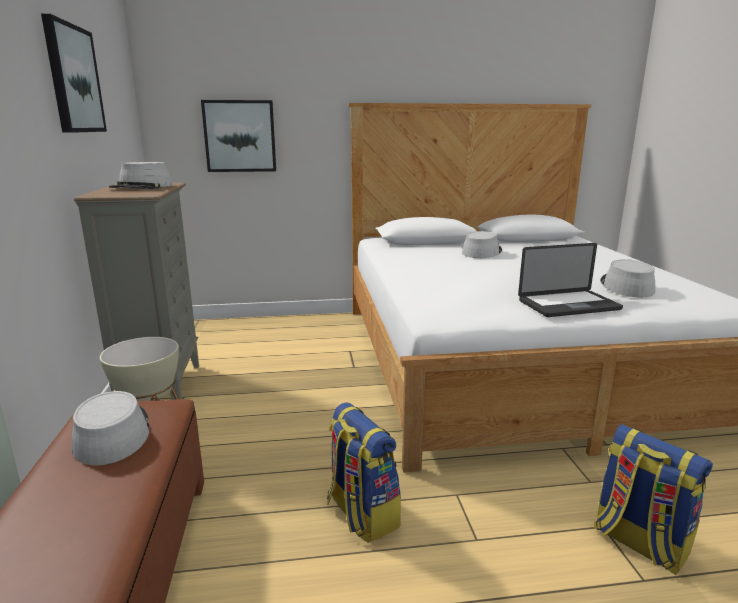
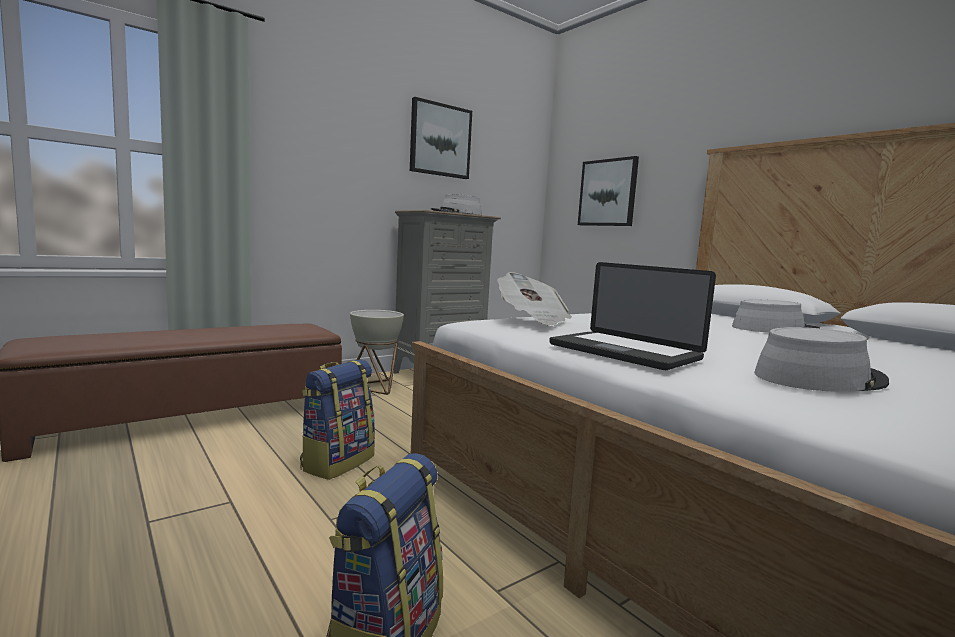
camera: 60 degrees right, 10 degrees down
(112, 434) = (279, 329): grey hat -> none
(456, 300) = (532, 319): none -> newspaper

